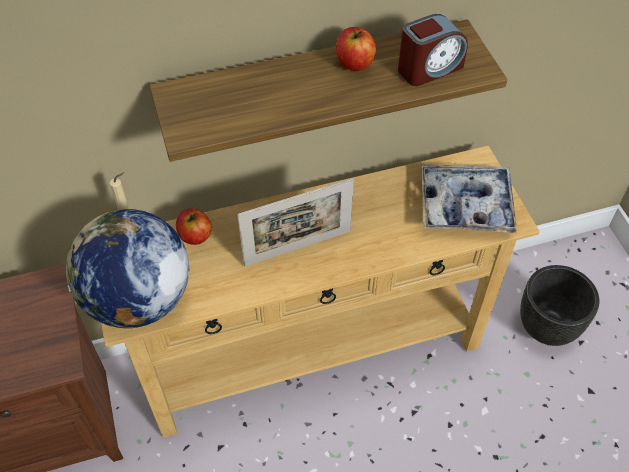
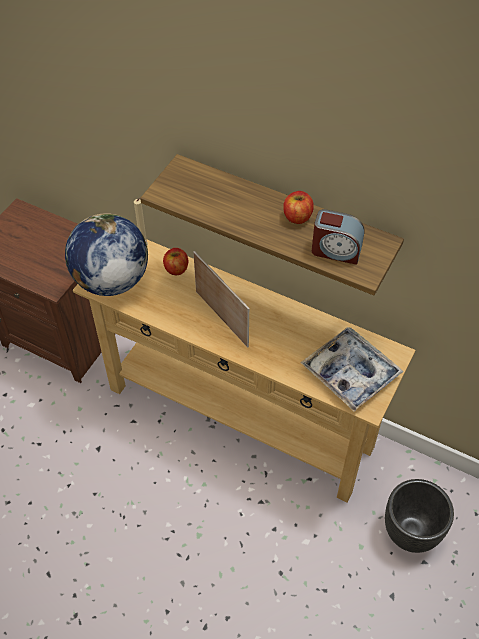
camera: 45 degrees right, 0 degrees up
(298, 248) = (221, 318): picture frame -> picture frame turned 150 degrees counterclockwise

